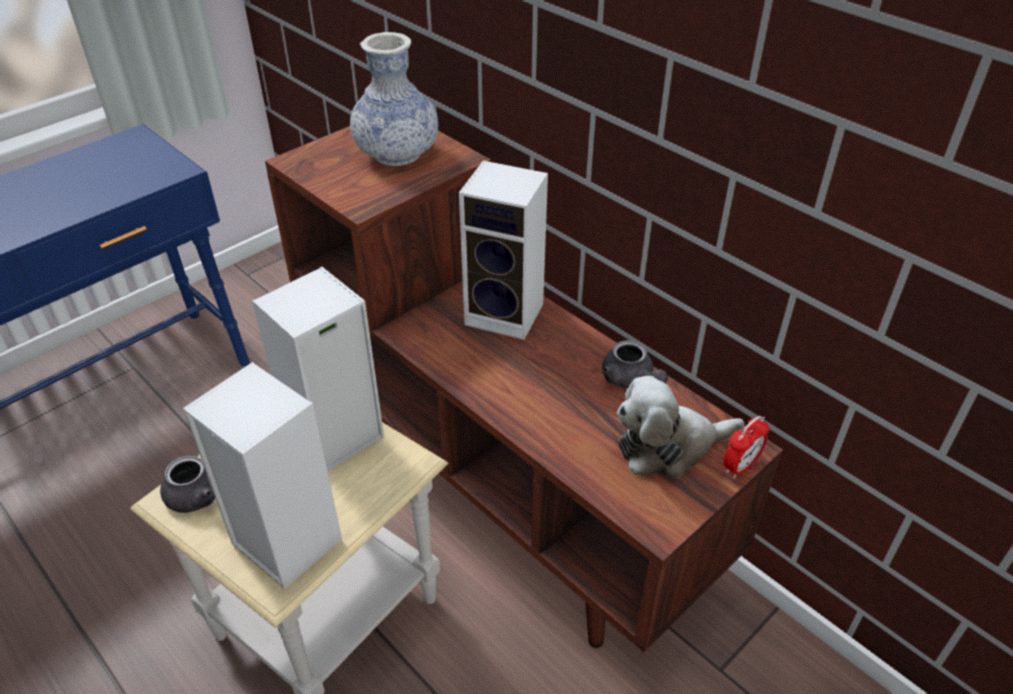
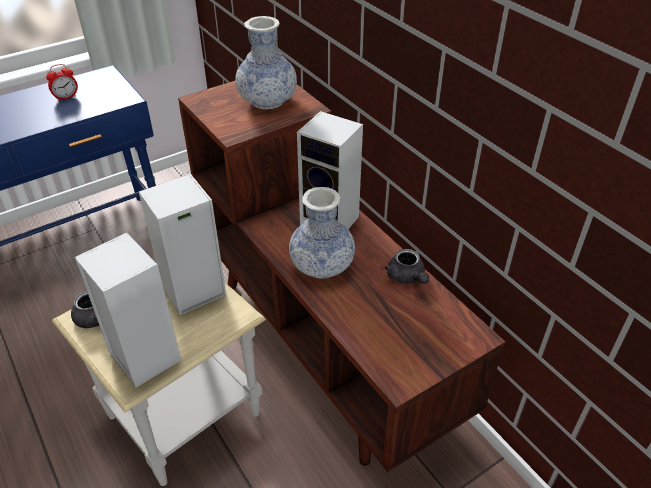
camera: 10 degrees right, 0 degrees up
(510, 378) = (322, 266): none -> vase
(668, 447) = (421, 328): plush toy -> none
(740, 467) = (470, 349): alarm clock -> alarm clock (66, 97)

